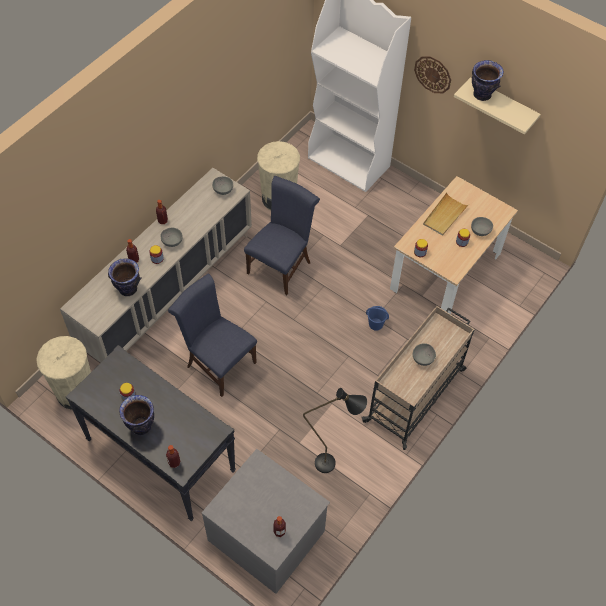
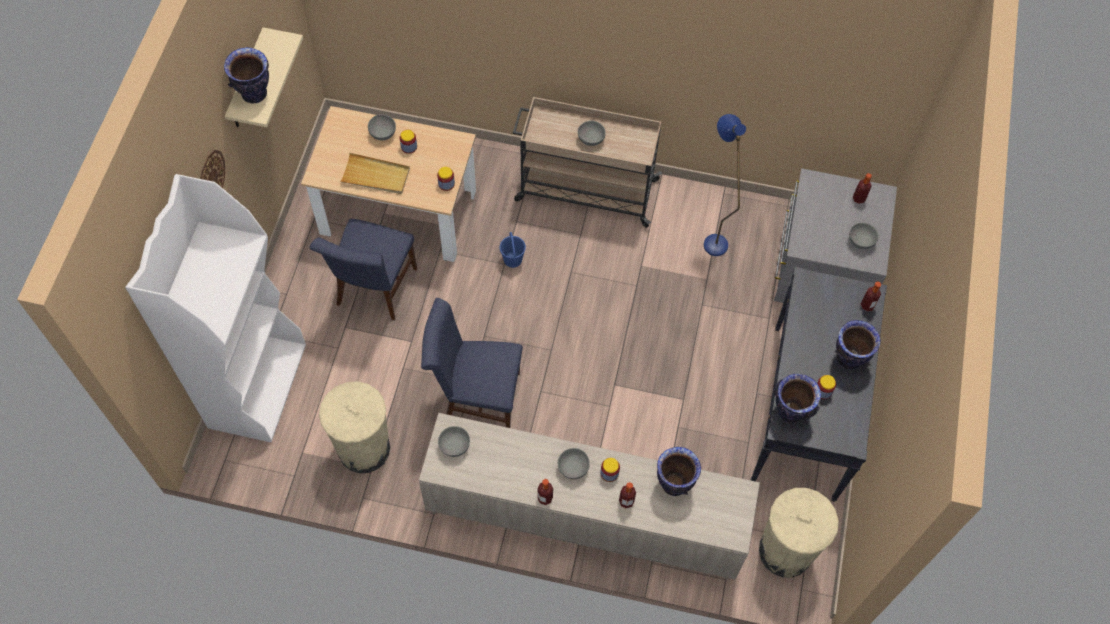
camera: 115 degrees left, 5 degrees up
(127, 367) = (790, 412): none -> vase
(218, 362) = (655, 406): blue chair -> blue chair (374, 290)
(241, 509) = (860, 241): none -> grey bowl
(333, 464) = (712, 237): black floor lamp -> blue floor lamp

